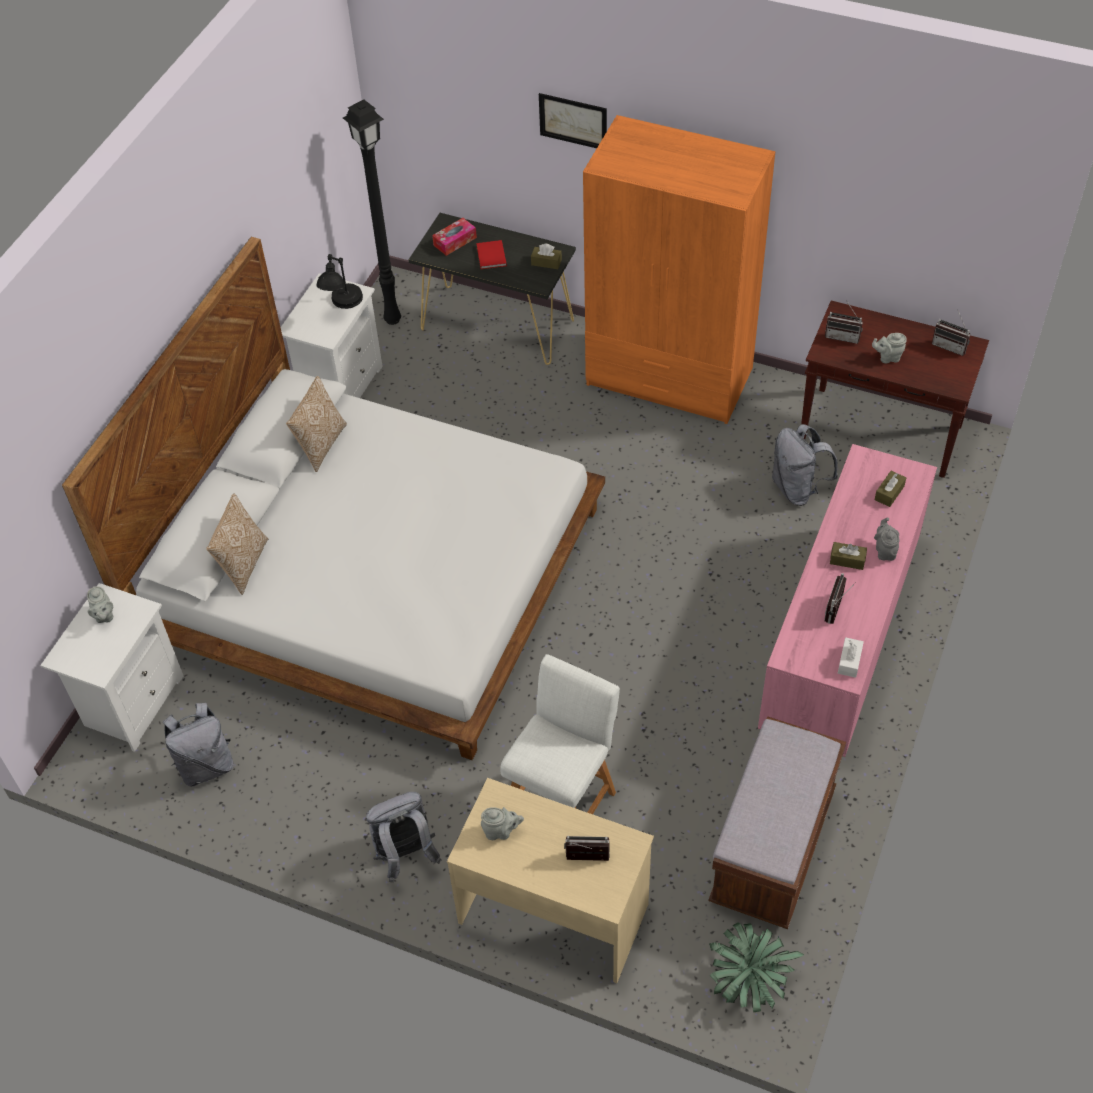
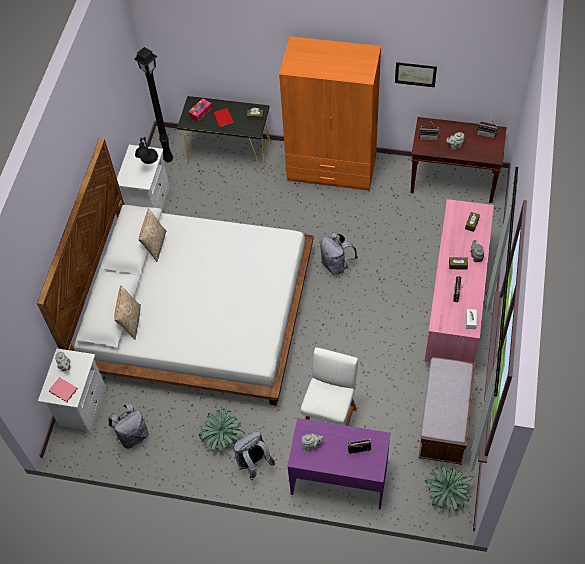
camera: 10 degrees left, 5 degrees up
(89, 656) = (63, 391): none -> pink book
(361, 797) = (222, 437): none -> potted plant
(553, 911) = (339, 478): beige desk -> purple desk
(573, 121) = (263, 41): picture -> picture (415, 74)
(798, 489) = (415, 222): grey backpack -> grey backpack (336, 265)

